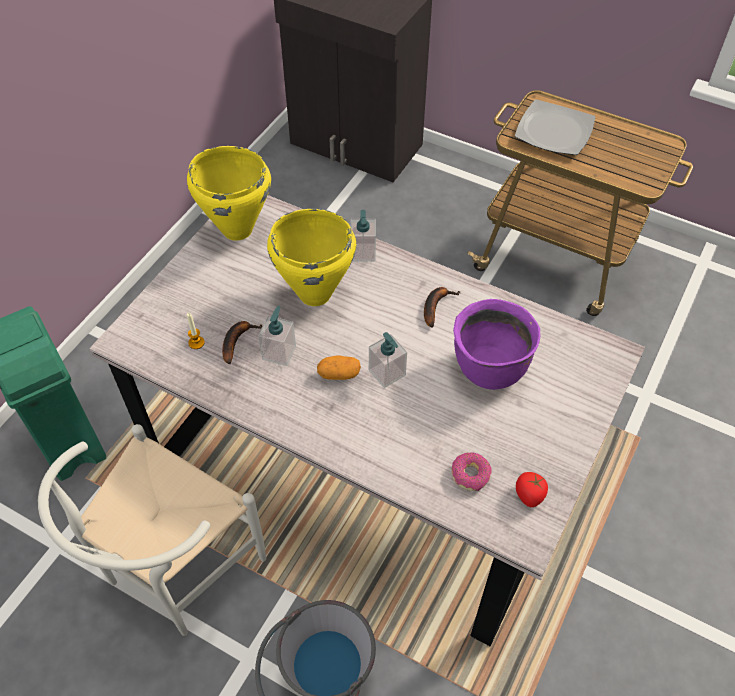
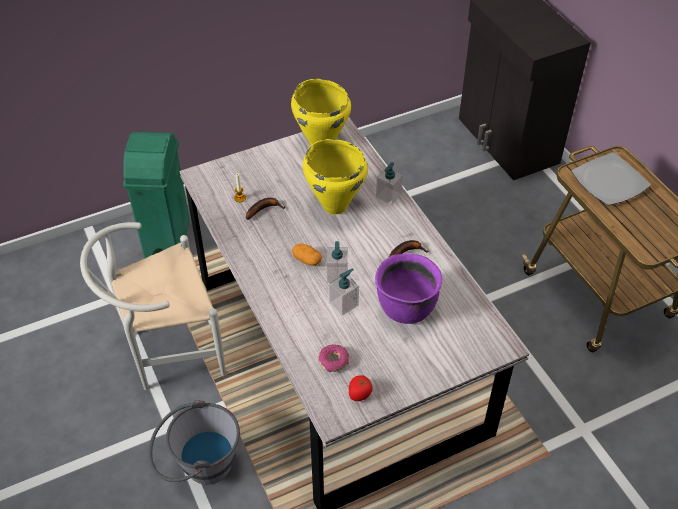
camera: 35 degrees right, 5 degrees down
(279, 352) = (282, 228): soap dispenser -> soap dispenser (344, 304)

